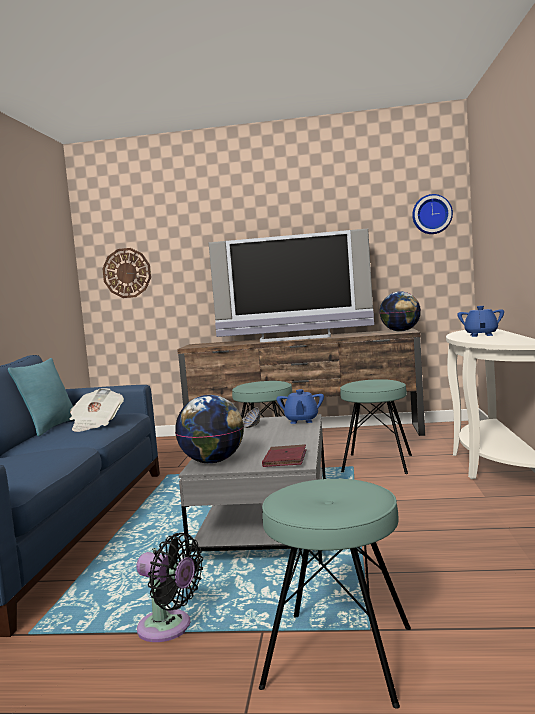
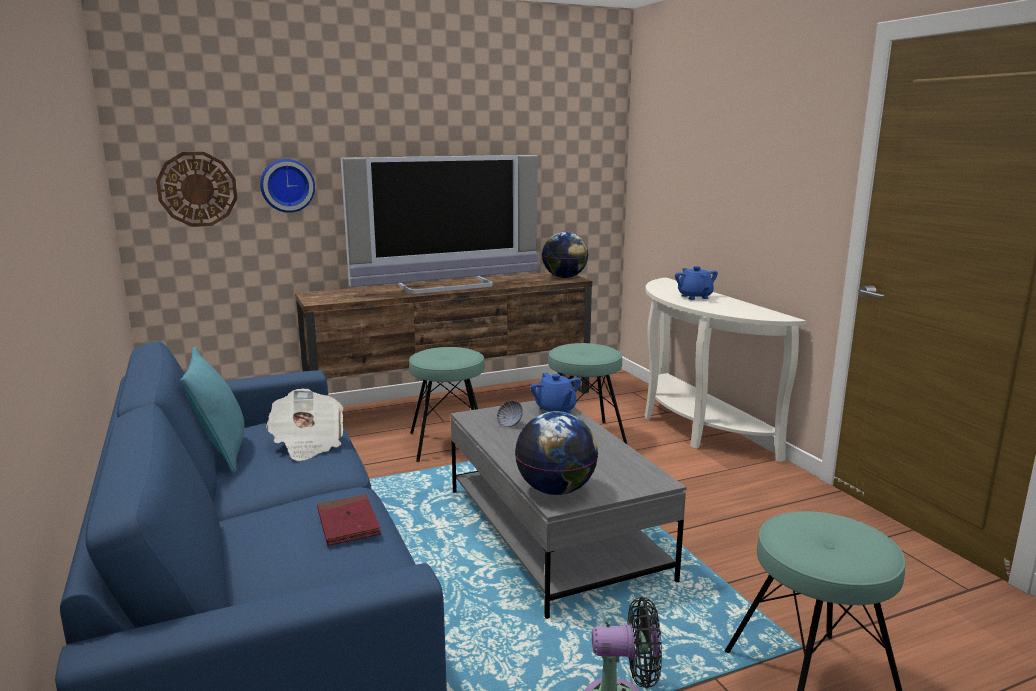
camera: 30 degrees left, 10 degrees up
(285, 459) = (633, 476): red book -> red book (348, 523)
(431, 214) = (591, 140): wall clock -> wall clock (287, 185)

